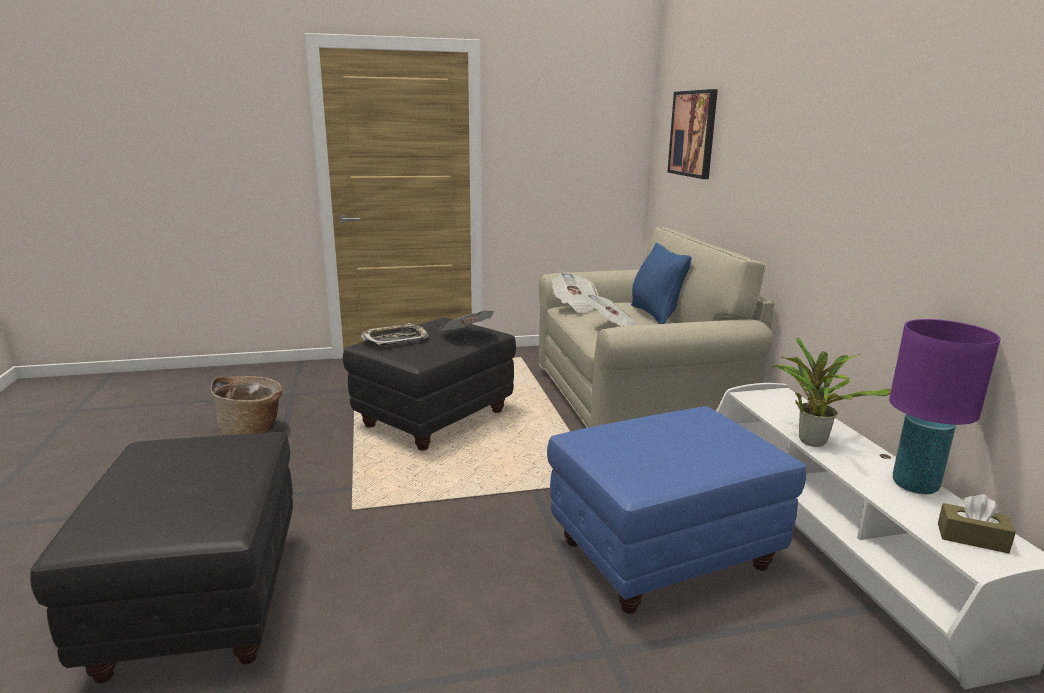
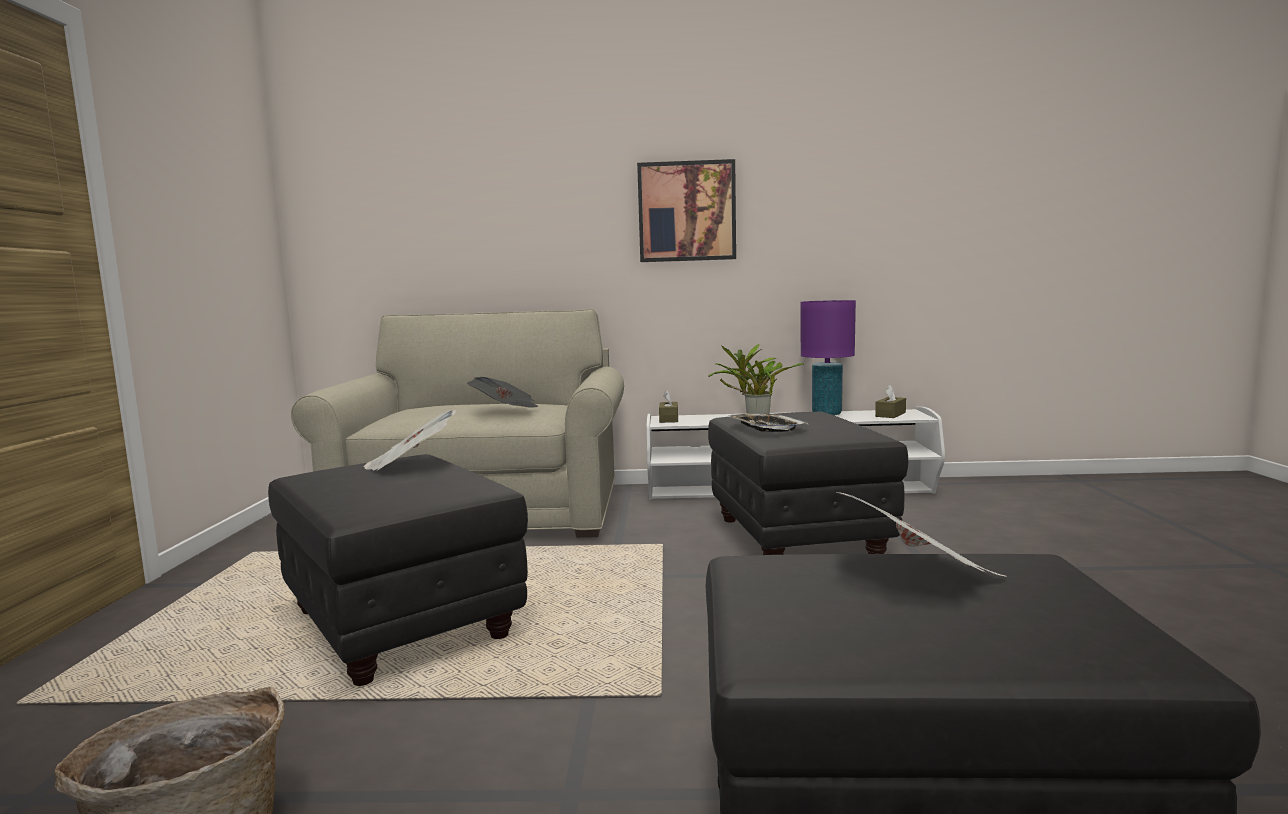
camera: 75 degrees left, 10 degrees down
(395, 339) = (364, 496): tray -> tray (766, 428)
(575, 306) = (398, 418): newspaper -> newspaper (918, 575)
(655, 315) = (479, 403): blue pillow -> none
(662, 554) = (795, 538): blue ottoman -> black ottoman
(693, 134) = (396, 205): picture -> picture (686, 212)
(774, 396) = (668, 419): none -> brown tissue box

